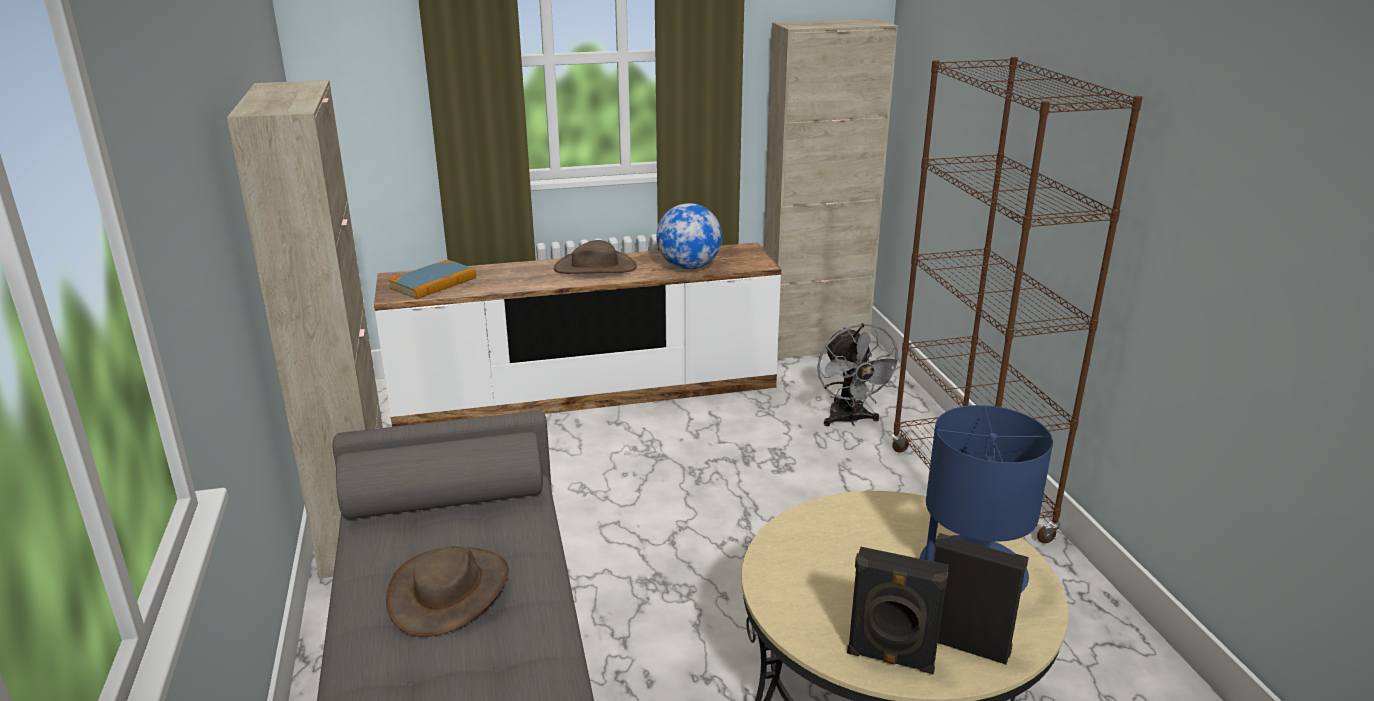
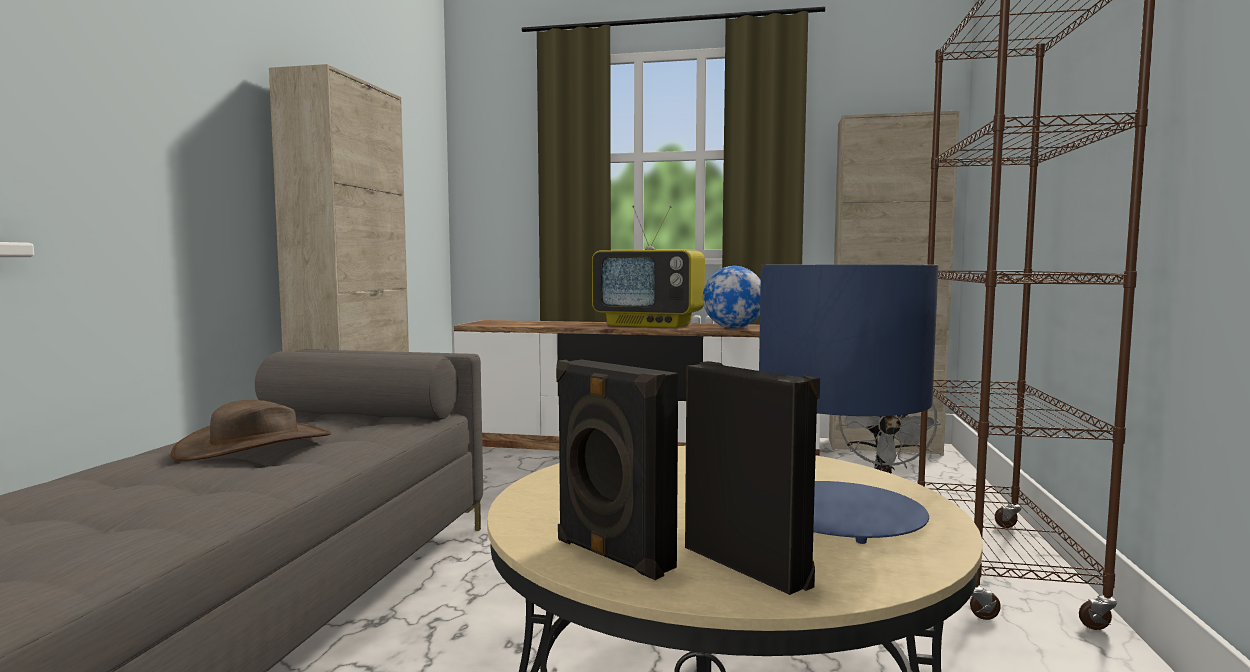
camera: 25 degrees right, 20 degrees down
(433, 283) = (513, 323): book -> none
(595, 267) = (650, 325): brown hat -> television

